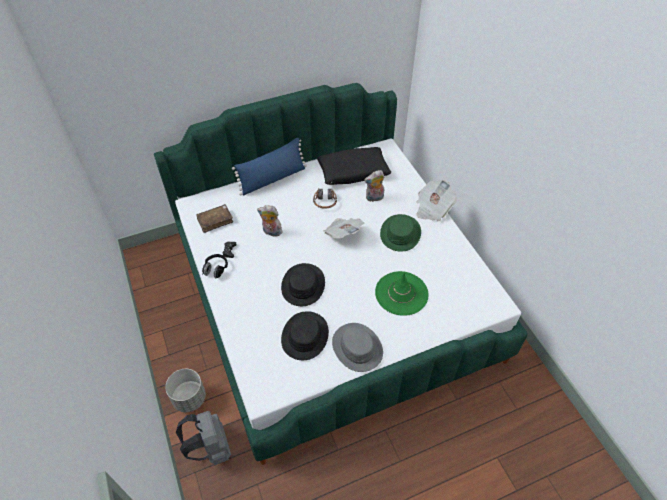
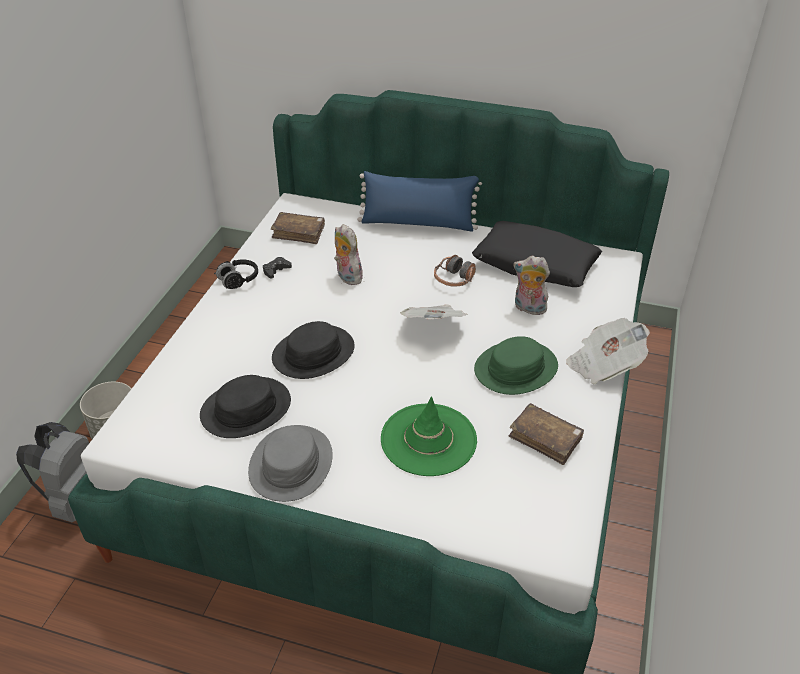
camera: 40 degrees right, 10 degrees down
(445, 260) = (545, 439): none -> brown book

